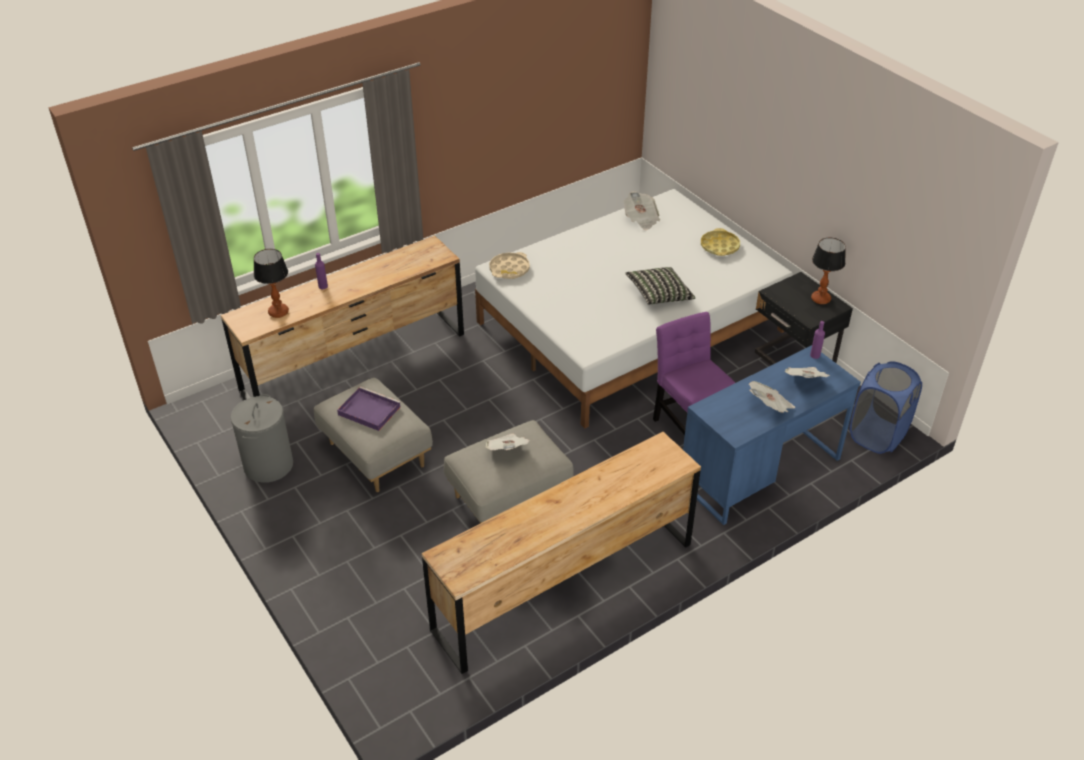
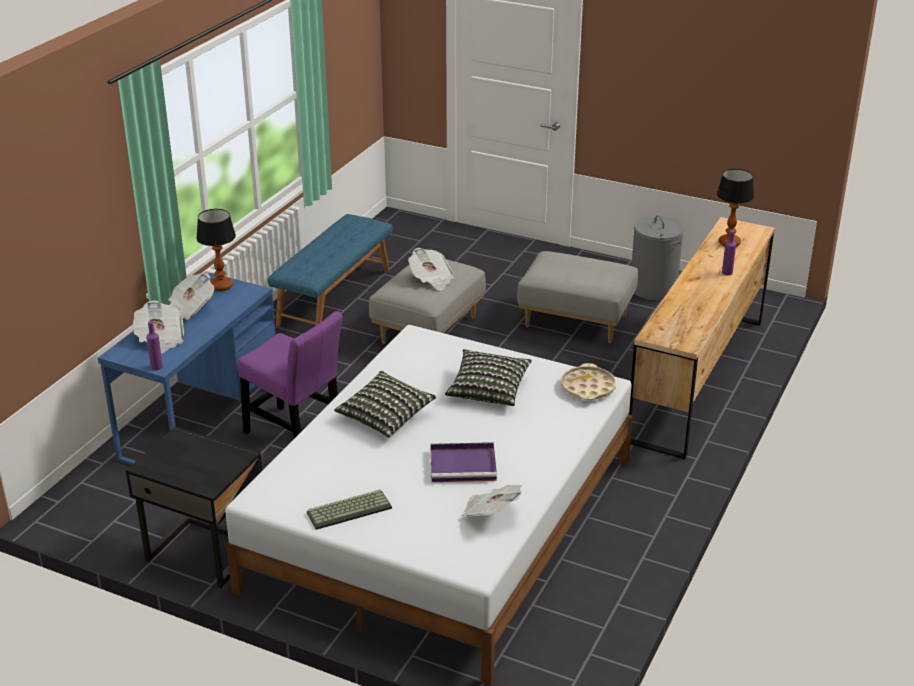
camera: 150 degrees right, 10 degrees down
(368, 410) = (582, 269): purple tray -> purple tray (464, 465)
(564, 586) = (334, 297): brown dresser -> blue bench
(575, 290) = (488, 390): none -> pillow
(719, 246) = (349, 509): yellow tray -> keyboard
(820, 299) = (173, 467): table lamp -> table lamp (221, 286)
(877, 435) = (75, 498): blue laundry basket -> none

